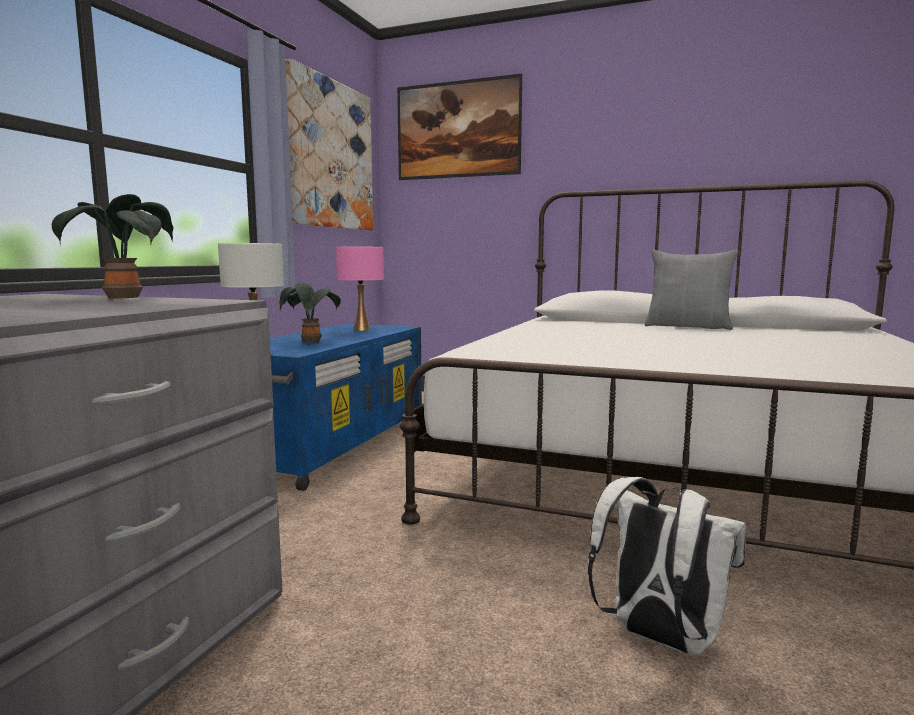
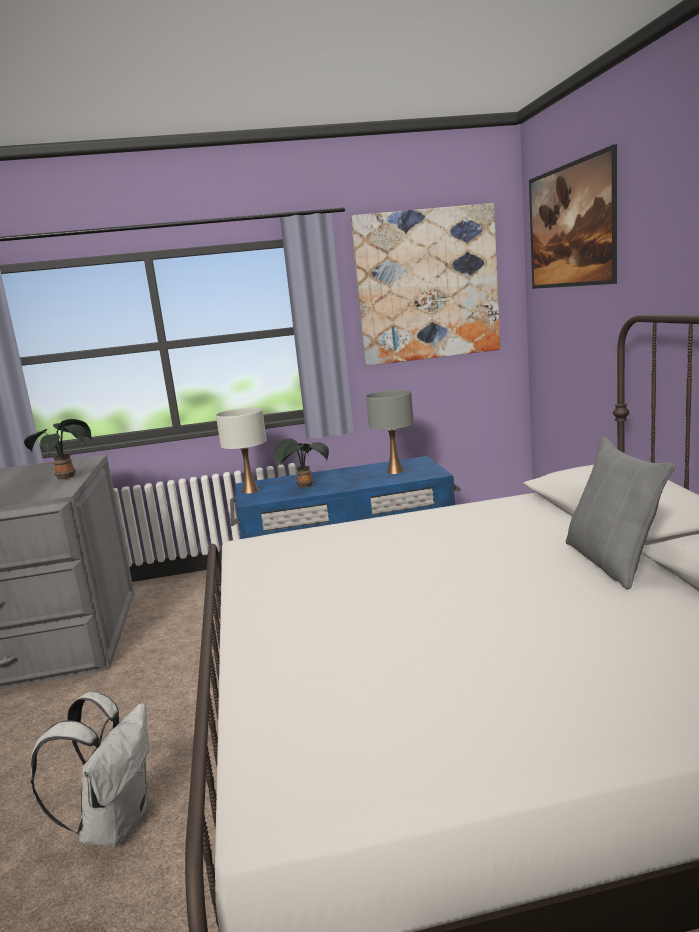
camera: 60 degrees right, 5 degrees up
(362, 329) = (395, 471): pink table lamp -> grey table lamp

